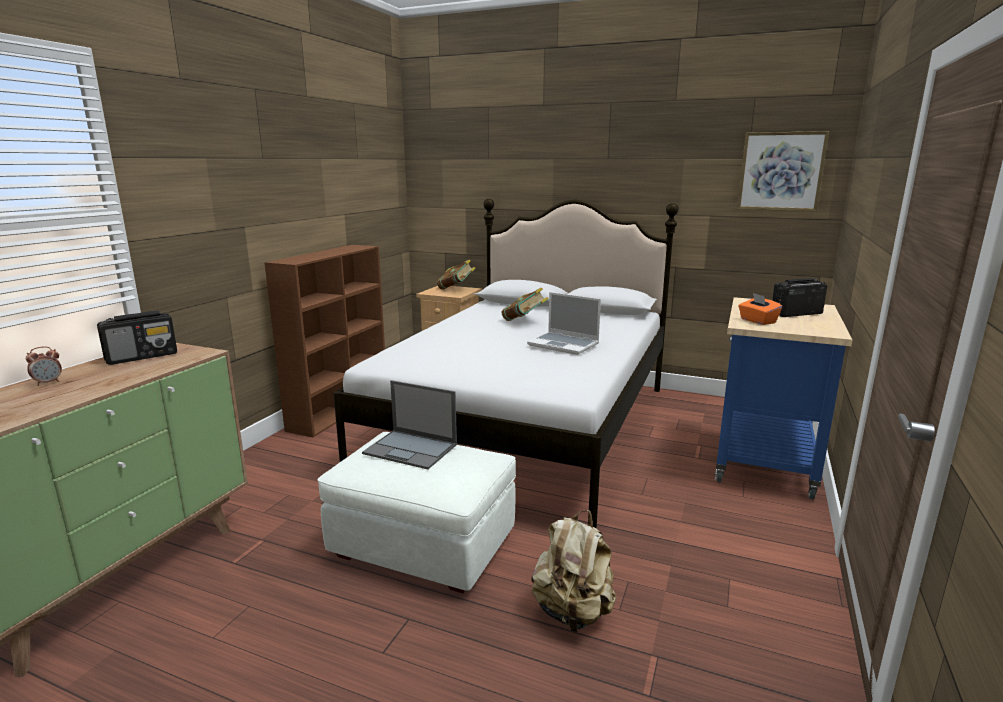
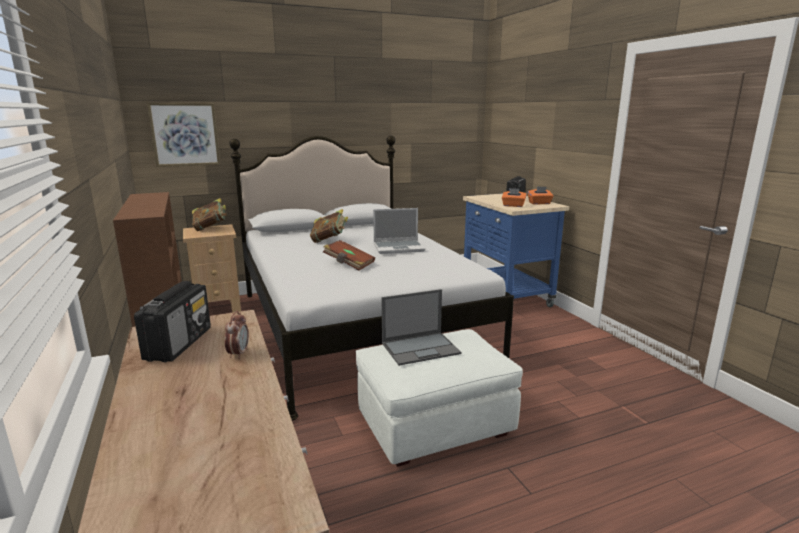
camera: 45 degrees left, 0 degrees up
(48, 382) = (159, 402): alarm clock -> alarm clock (238, 354)
(477, 347) = (349, 264): none -> brown book
(573, 612) = (565, 409): beige backpack -> none
(780, 171) = (450, 111): picture -> picture (185, 134)
(813, 326) = (539, 203): none -> orange tissue box

